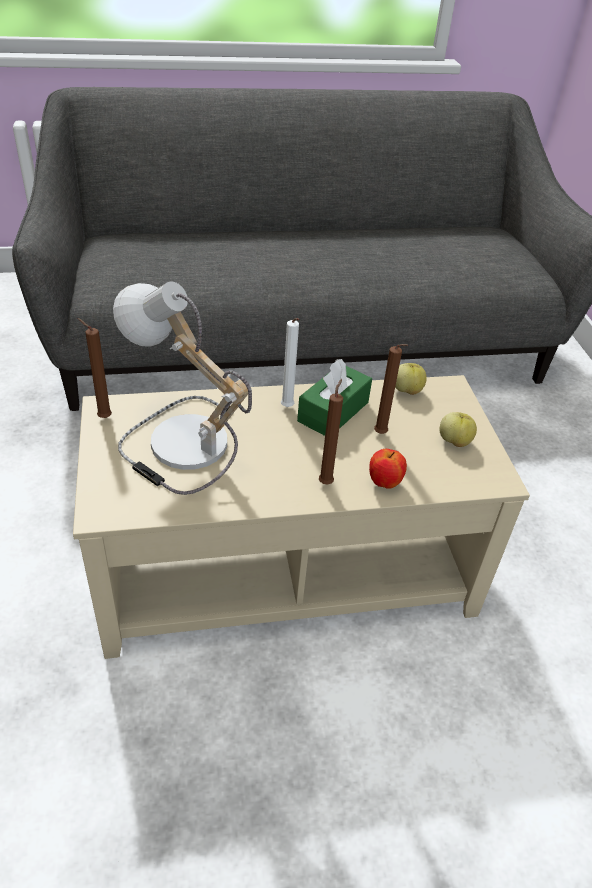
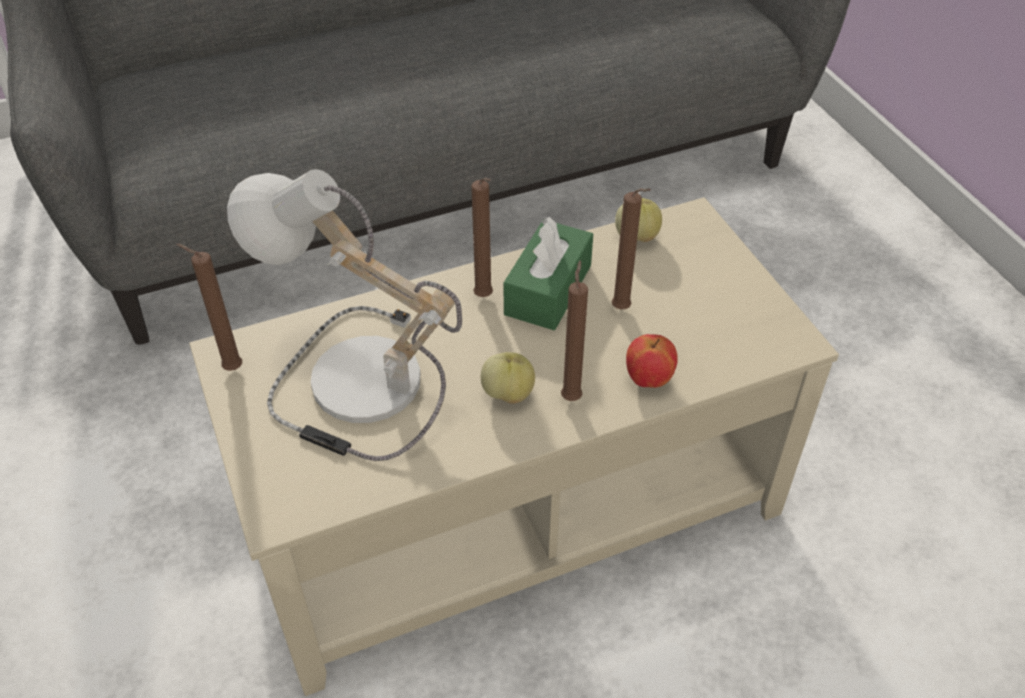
camera: 10 degrees left, 5 degrees up
(287, 408) = (485, 298): white candle -> brown candle
(454, 441) = (721, 298): apple -> apple (508, 393)

